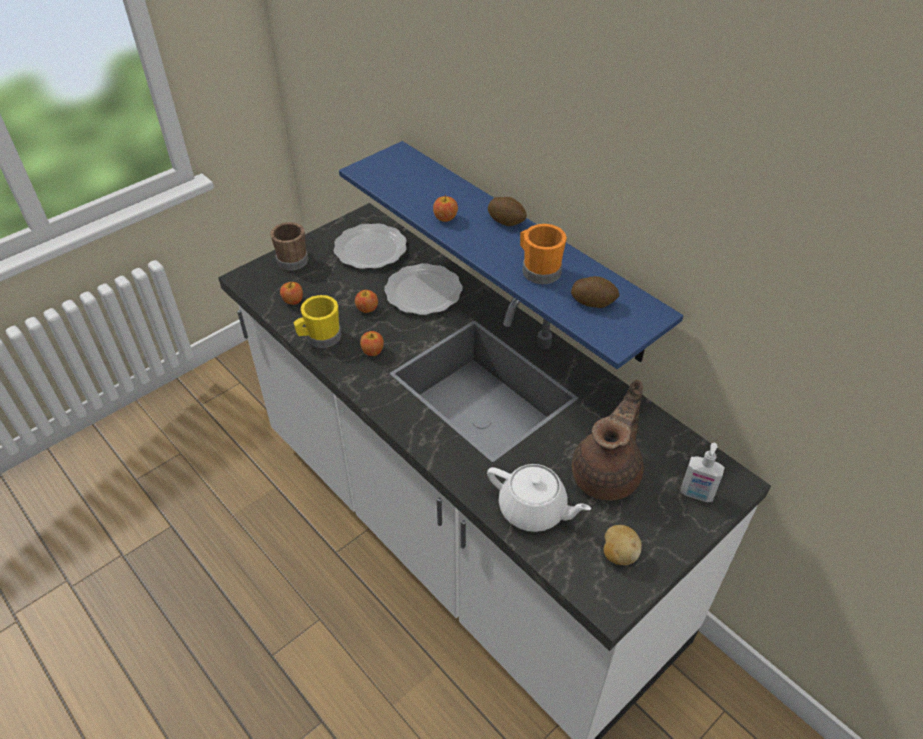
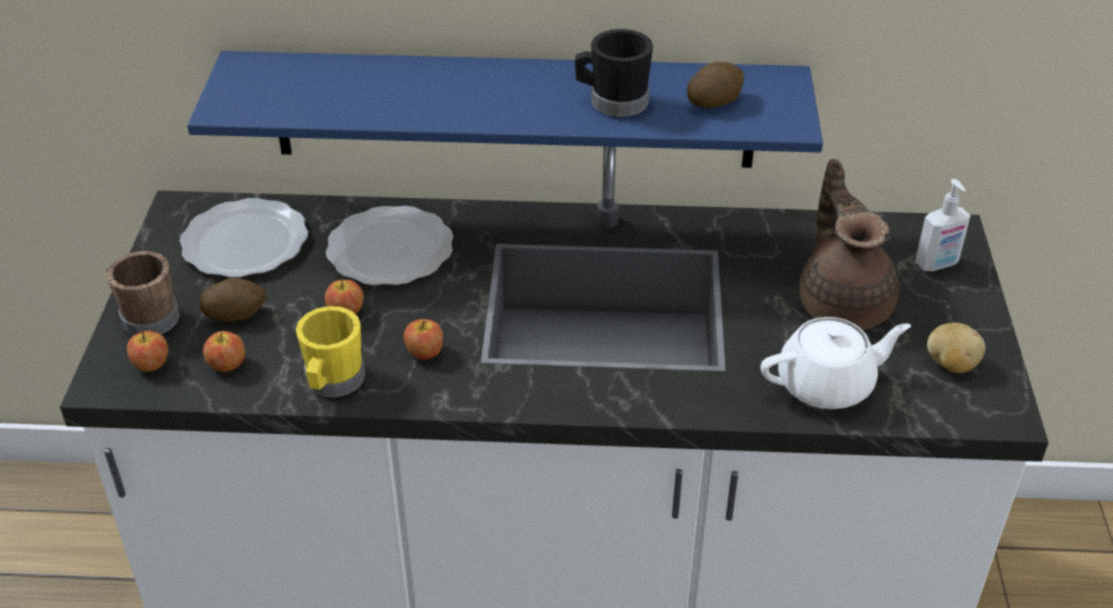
camera: 45 degrees left, 5 degrees down
(445, 218) = (423, 106): apple -> apple (151, 364)
(506, 221) = (499, 72): potato -> potato (235, 313)
(538, 269) = (612, 102): orange mug -> black mug

